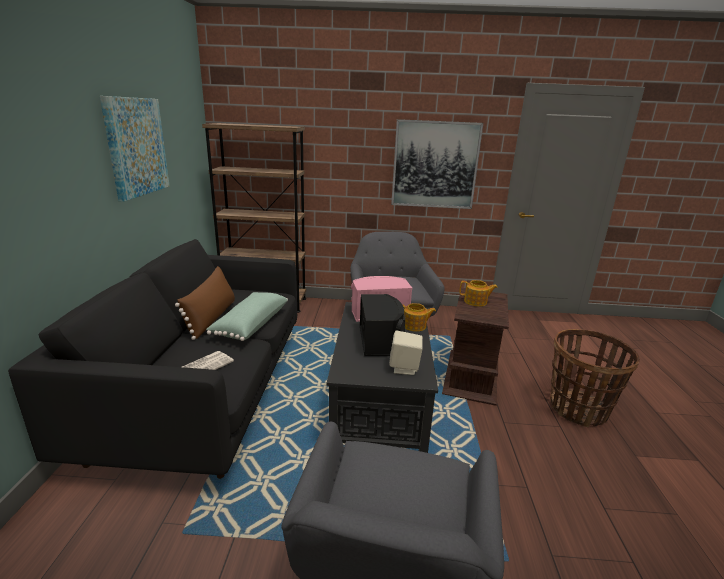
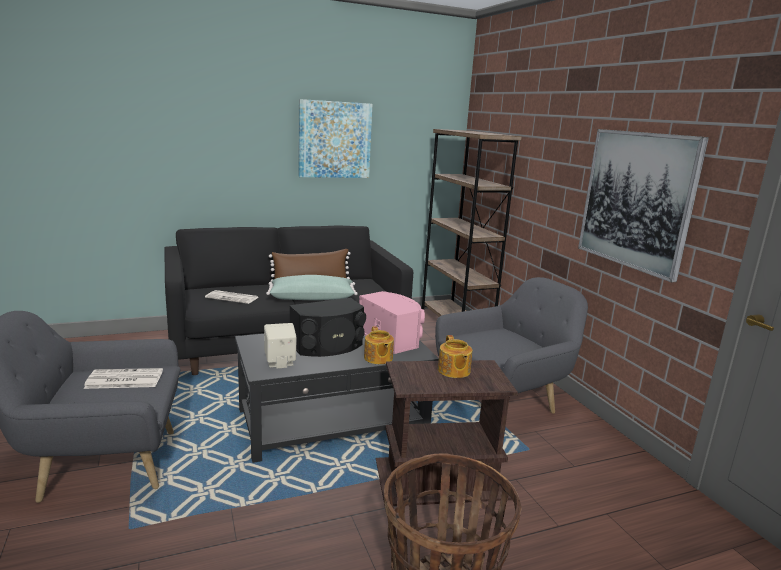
camera: 65 degrees right, 5 degrees down
(391, 478) = (123, 379): none -> newspaper

